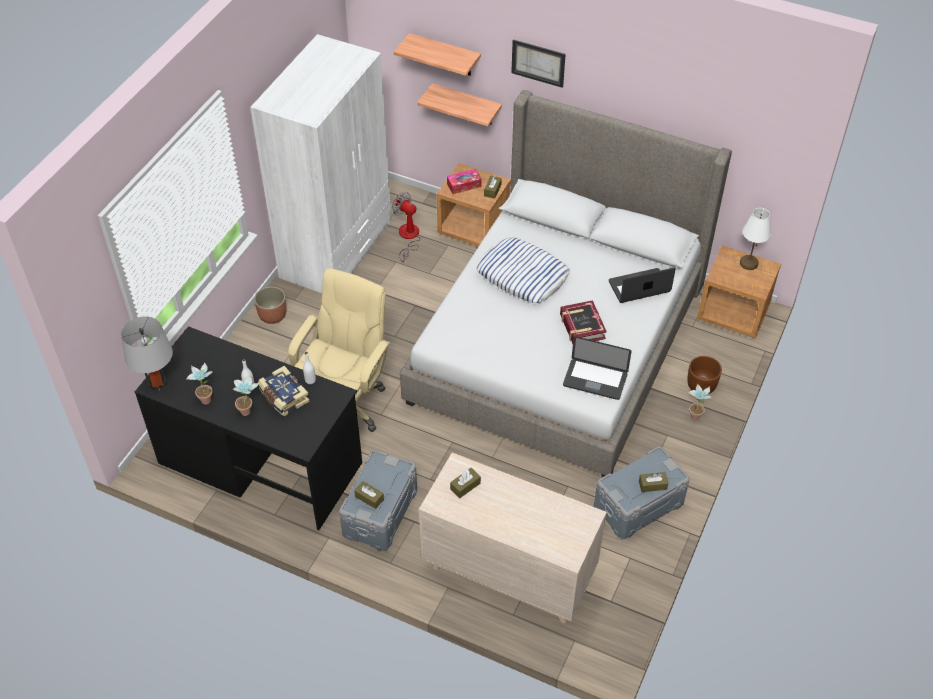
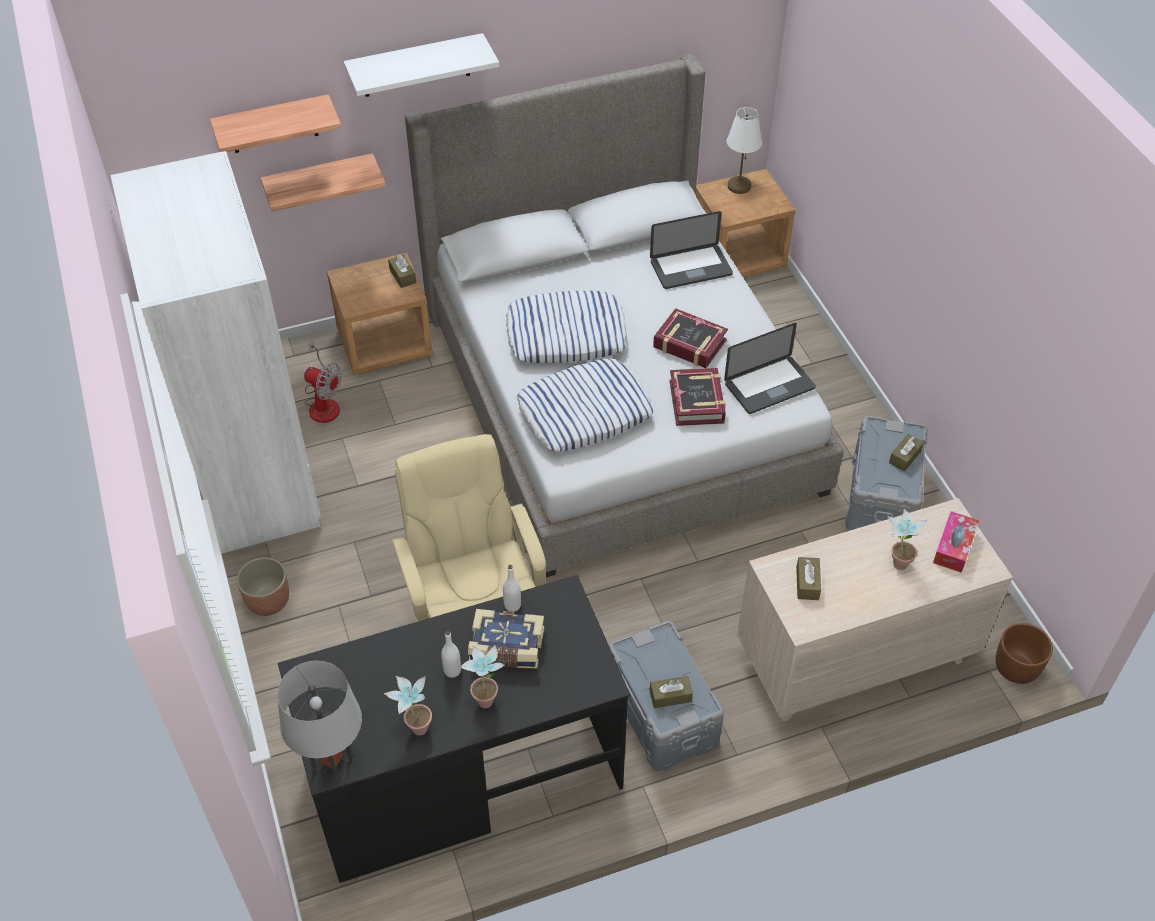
camera: 45 degrees left, 0 degrees up
(408, 237) = (323, 402): fan -> fan turned 150 degrees counterclockwise
(464, 185) = (364, 290): tissue box -> tissue box (954, 547)
(479, 321) = (584, 412): none -> pillow
(538, 63) = (416, 66): picture -> white shelf
(544, 359) = (697, 402): none -> book
(639, 287) = (691, 268): laptop -> laptop turned 135 degrees counterclockwise
(696, 414) = (823, 373): potted plant -> potted plant (897, 560)
(701, 386) = (794, 343): brown planter -> brown planter (1016, 668)

